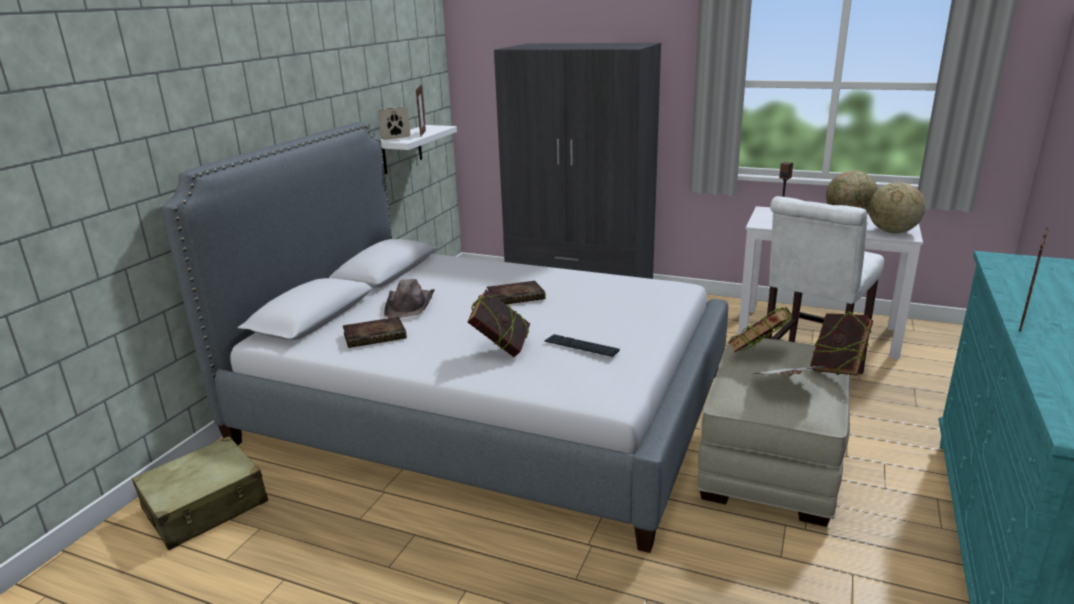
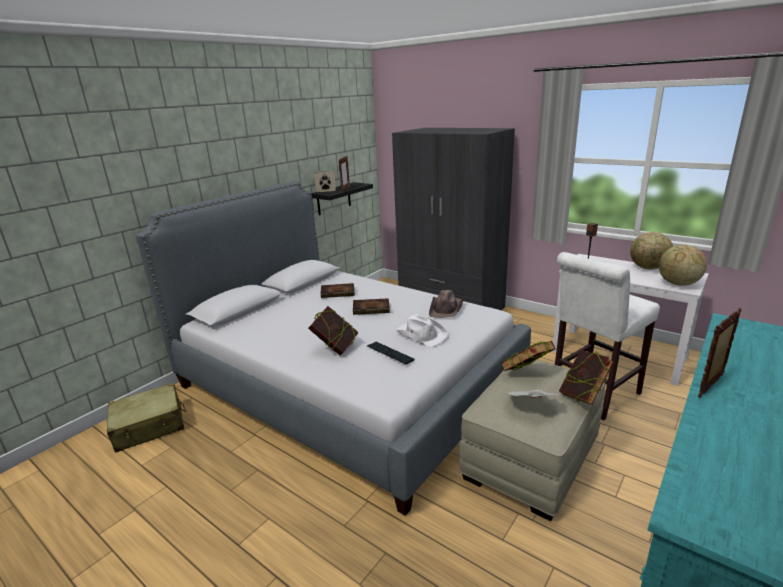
camera: 15 degrees right, 0 degrees up
(376, 335) = (266, 328): book -> book (338, 292)
(402, 149) = (334, 199): white shelf -> black shelf
(410, 305) = (300, 308): brown hat -> brown hat (446, 308)
(606, 320) = (421, 334): none -> white hat

